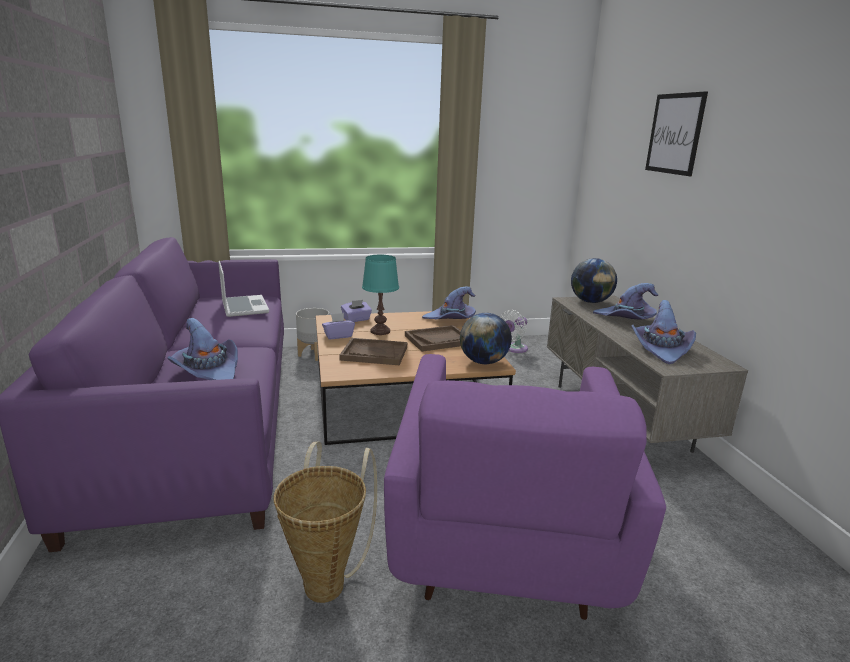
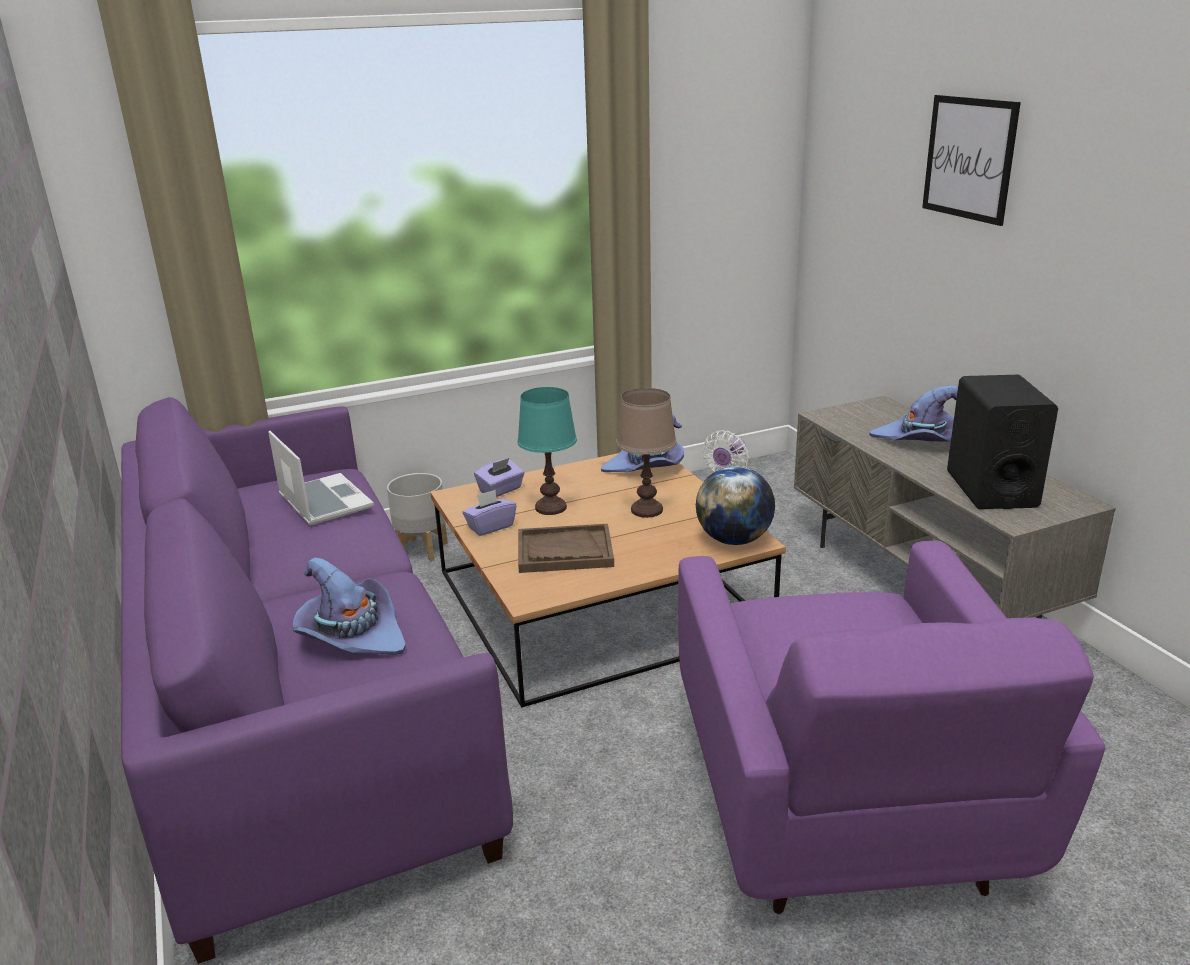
camera: 10 degrees left, 5 degrees up
(328, 580) = (633, 915): basket -> none
(438, 340) = (647, 510): brown tray -> brown table lamp
(590, 301) = (856, 413): globe -> none
(661, 349) = (991, 489): purple hat -> black speaker

